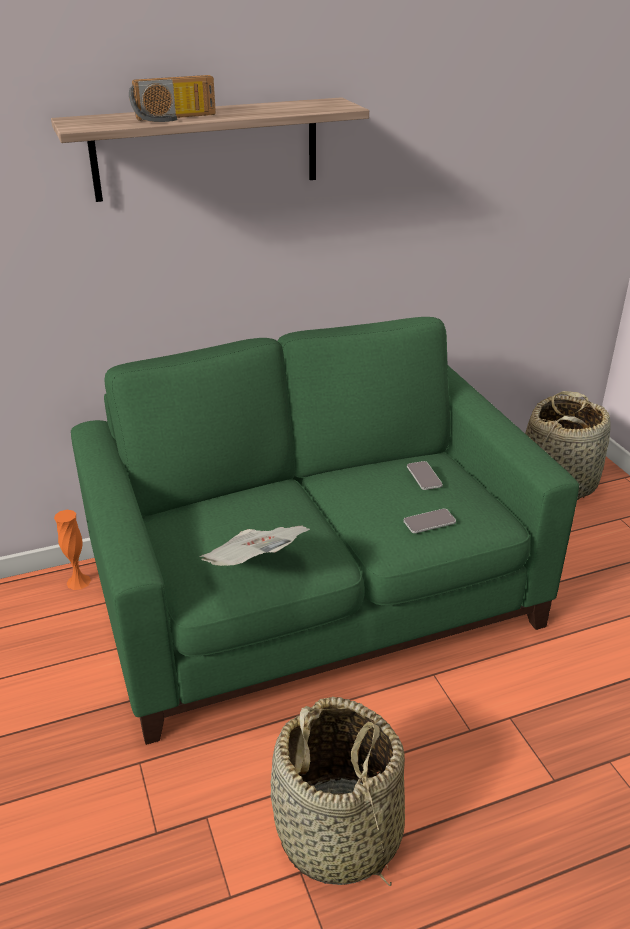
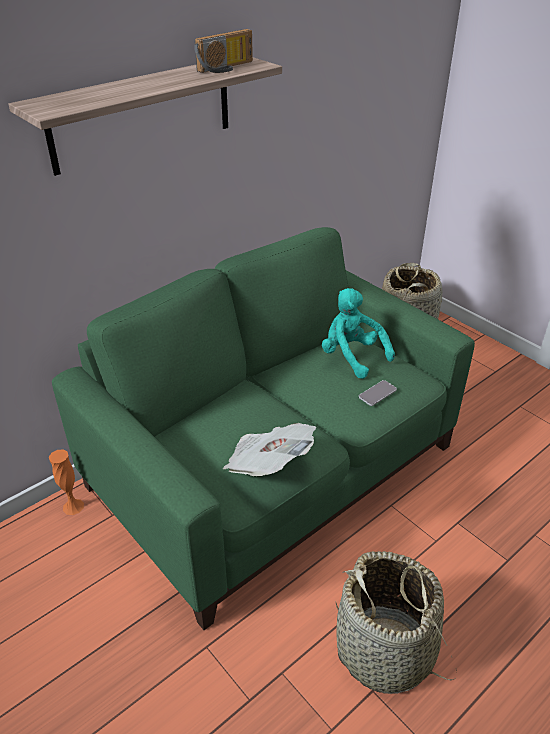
camera: 20 degrees left, 5 degrees up
(175, 118) = (129, 92): radio -> radio (227, 68)
(424, 476) = (352, 356): phone -> turquoise plush toy

